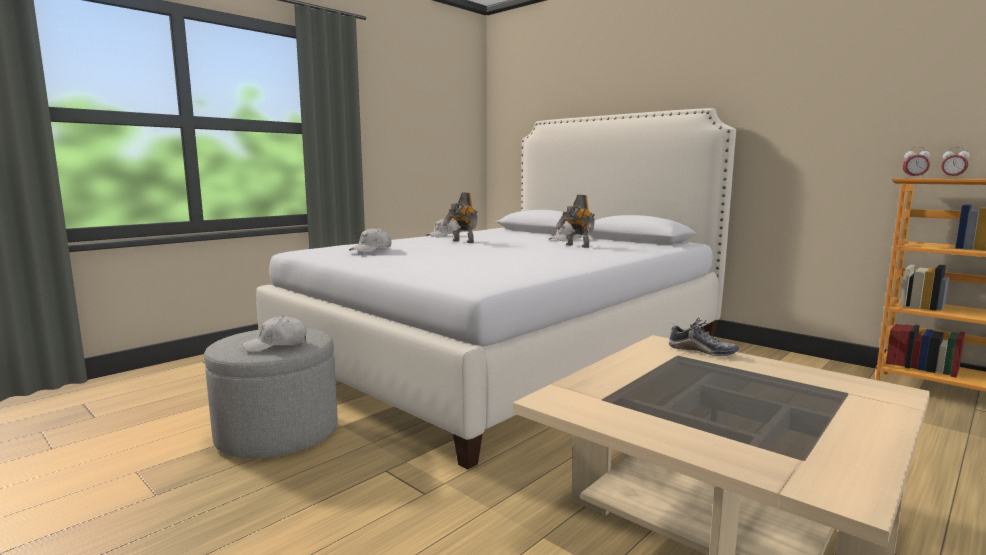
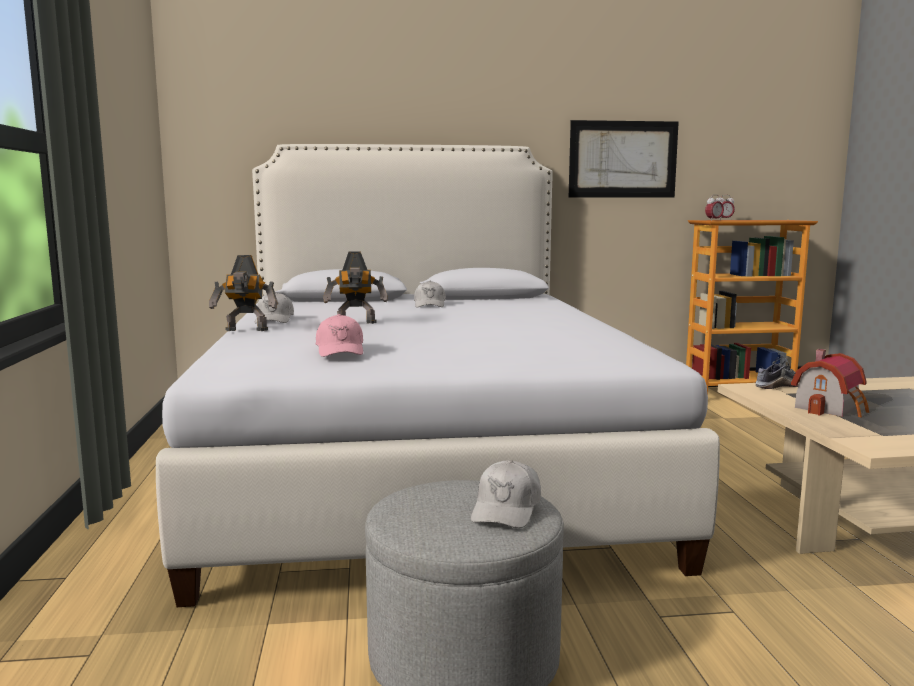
camera: 50 degrees left, 0 degrees up
(371, 249) = (340, 350): white cap -> pink cap
(576, 246) = (484, 310): toy robot -> toy robot (246, 330)
(660, 373) = (831, 408): none -> toy house
(823, 113) = (623, 159): none -> picture

